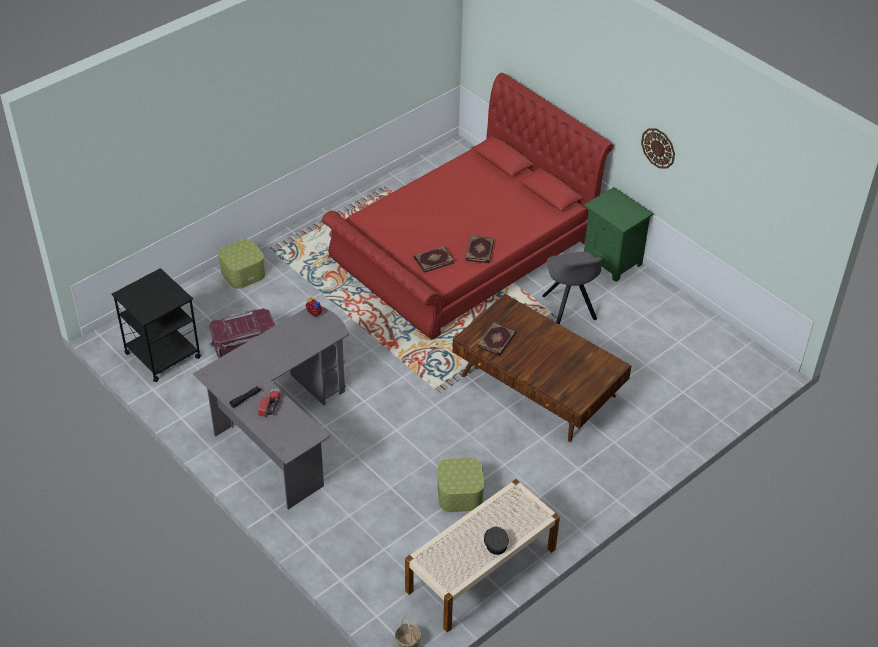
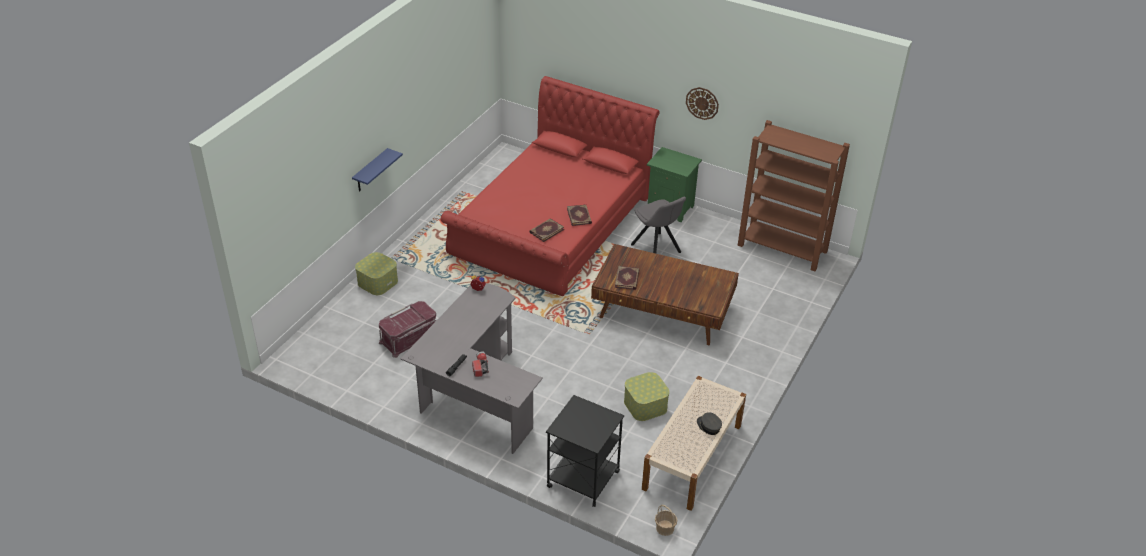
camera: 20 degrees left, 5 degrees down
(162, 354) = (340, 361): black cart -> black cart (582, 478)
(251, 150) = (370, 171): none -> blue shelf
(721, 344) = (782, 248): none -> brown bookcase

